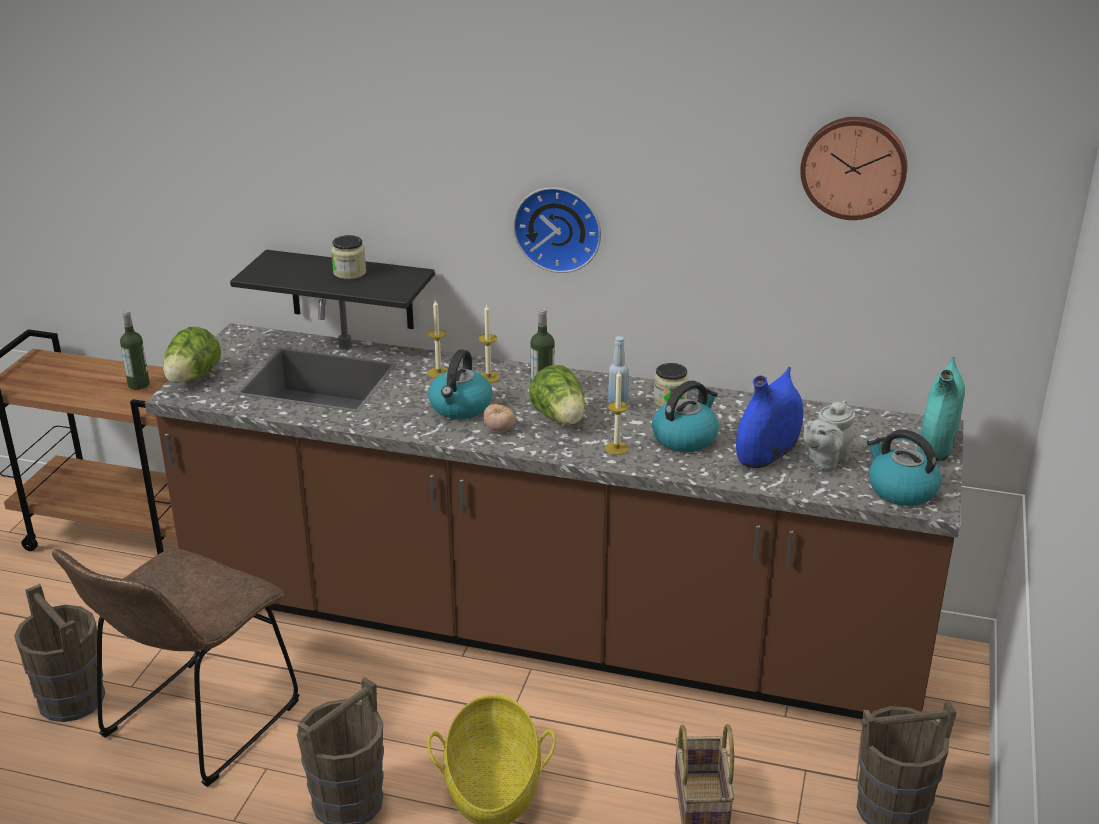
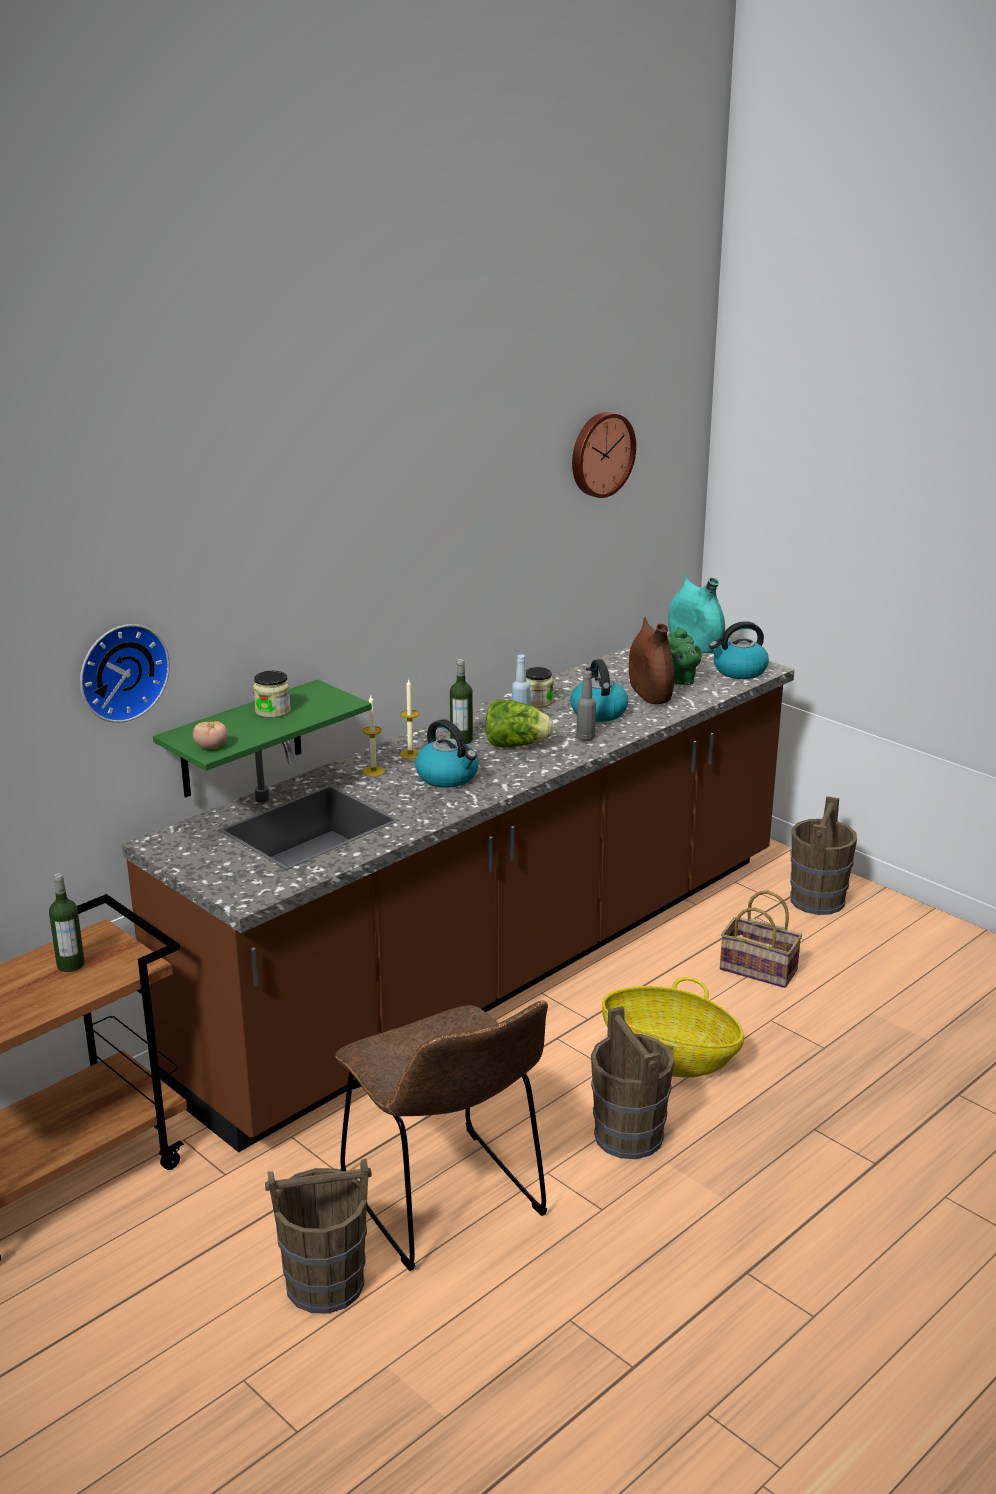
camera: 60 degrees left, 5 degrees down
(192, 378) = (222, 884): lettuce -> none
(351, 290) = (241, 740): black shelf -> green shelf
(499, 429) = (504, 771): tomato -> tomato (211, 747)
(558, 227) = (416, 589): wall clock -> wall clock (120, 671)
(616, 448) = (585, 737): candle -> grey bottle
(767, 453) = (650, 693): blue vase -> brown vase
(825, 461) = (680, 680): grey teapot -> green teapot

